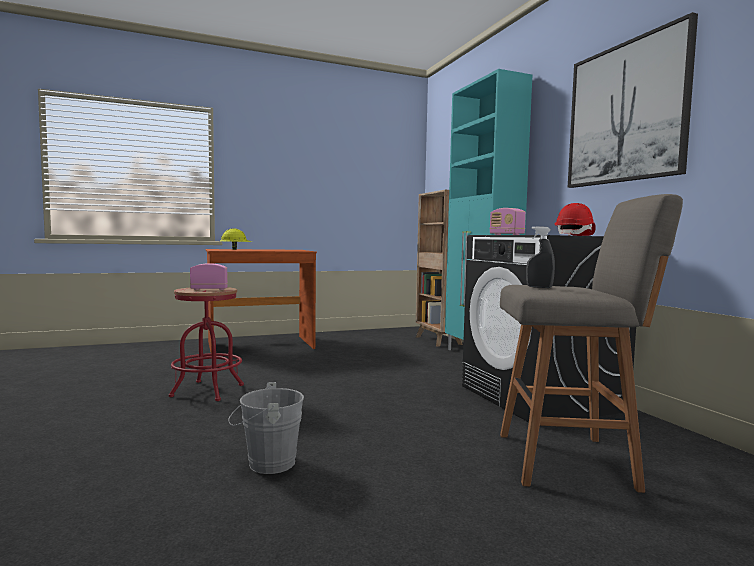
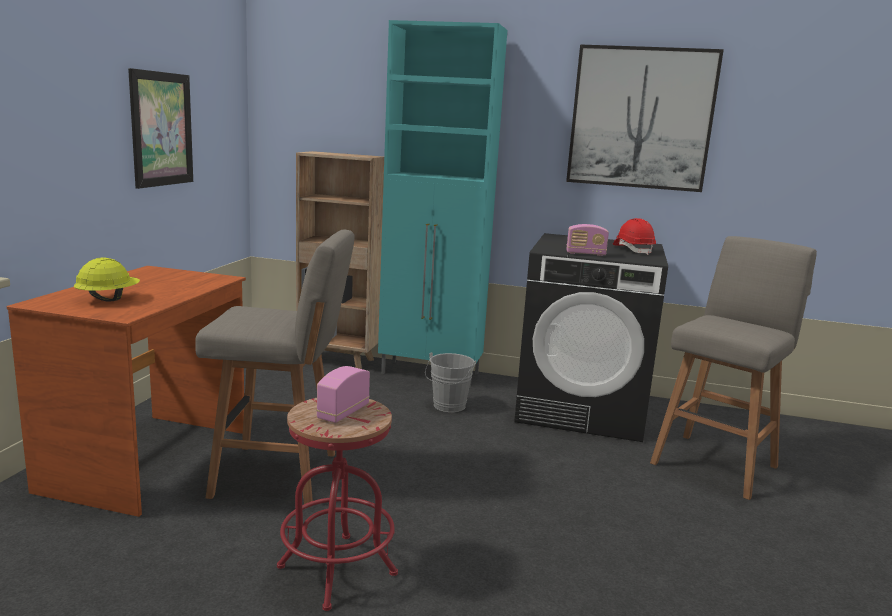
camera: 55 degrees left, 10 degrees up
(266, 463) = (637, 599): grey bucket -> grey bucket (448, 407)
(283, 362) = (280, 475): none -> grey stool
(340, 183) = (161, 129): none -> picture
(539, 287) = (738, 331): grey spray bottle -> none

